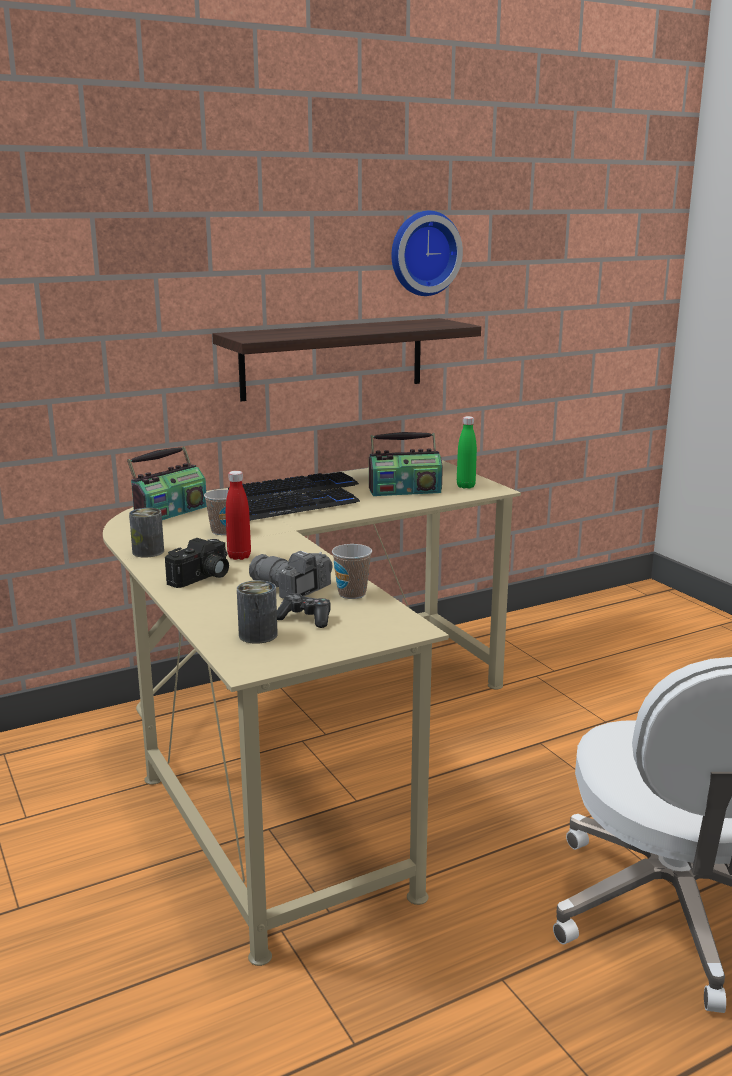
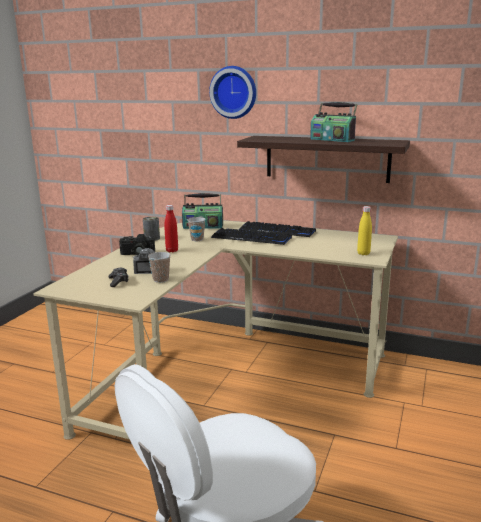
camera: 50 degrees right, 0 degrees up
(258, 635) = (89, 280): can -> none
(404, 491) = (324, 246): radio -> radio (332, 139)
(423, 253) = (398, 94): wall clock -> wall clock (234, 92)
(465, 486) = (363, 253): green bottle -> yellow bottle

